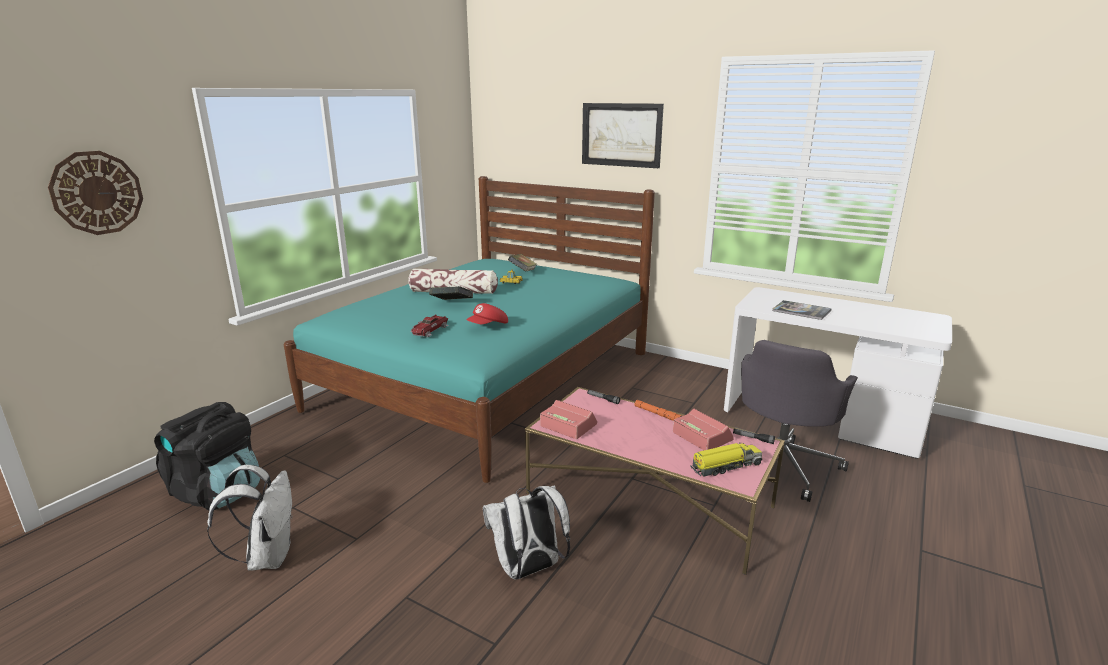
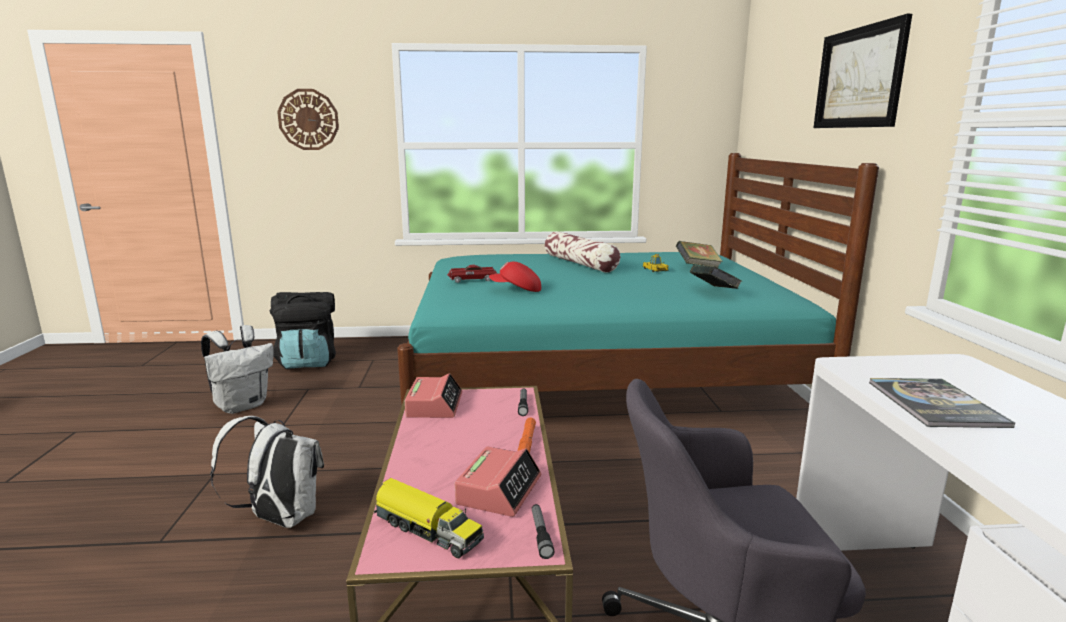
camera: 55 degrees right, 5 degrees down
(452, 304) = (547, 270): book -> book (713, 291)

